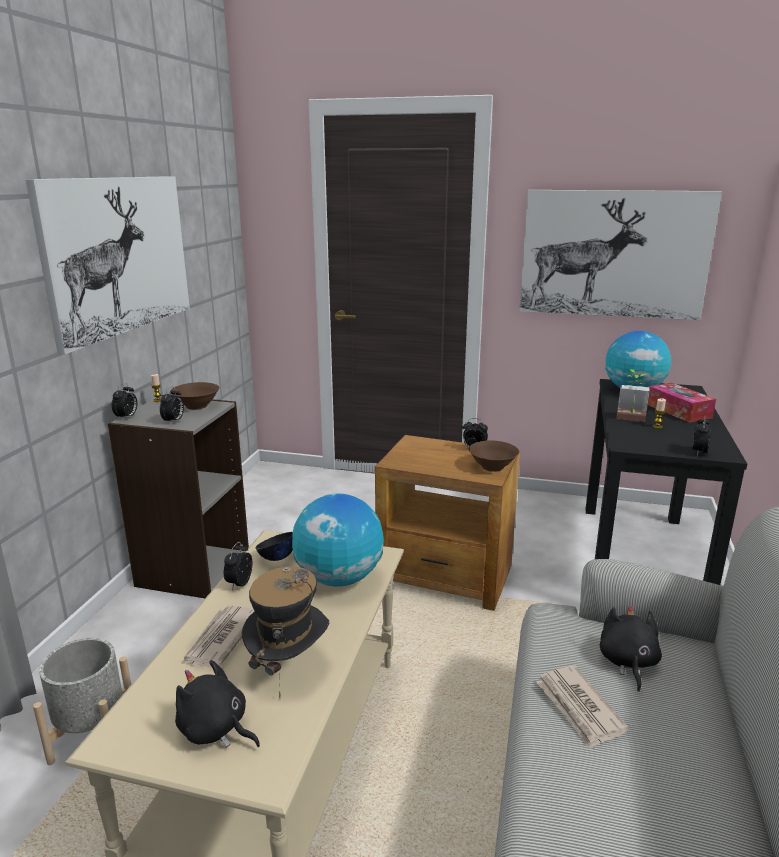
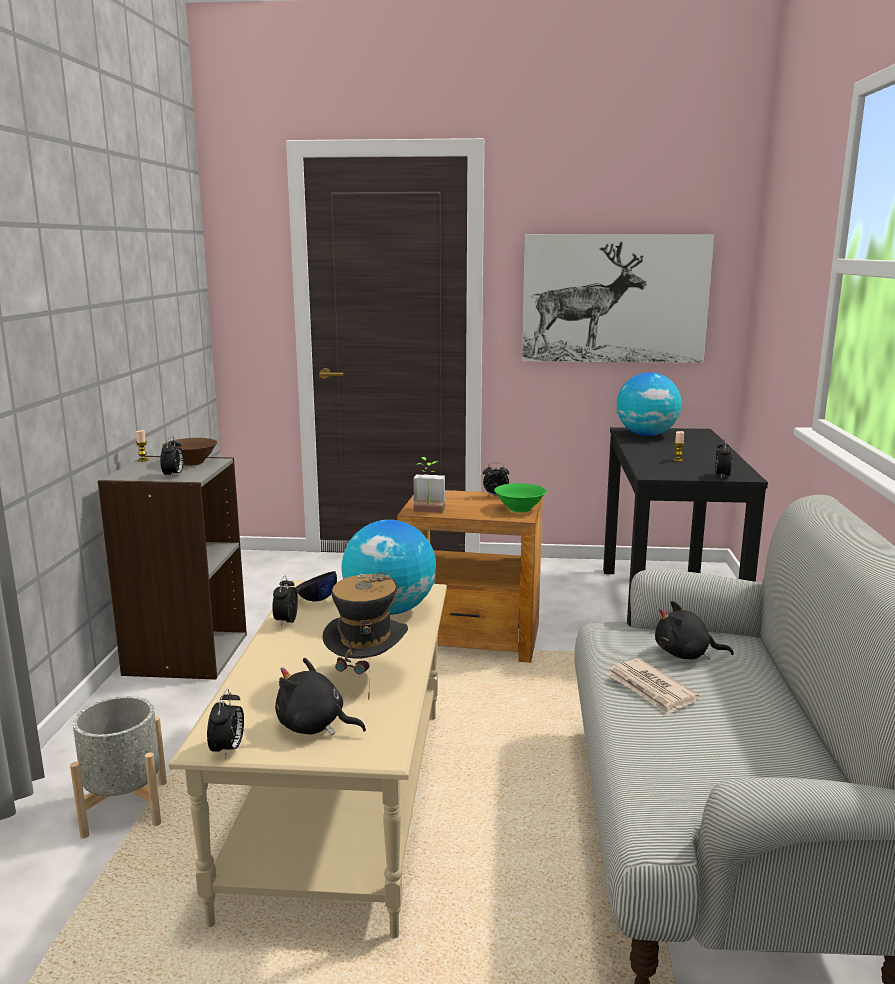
camera: 10 degrees left, 5 degrees down
(119, 255) = (103, 297): picture -> none
(127, 417) = (116, 475): alarm clock -> alarm clock (228, 750)
(220, 639) = (287, 664): newspaper -> none
(493, 467) = (520, 509): brown bowl -> green bowl
(627, 662) = (686, 654): black plush toy -> black plush toy turned 75 degrees counterclockwise
(630, 420) = (650, 456): potted plant -> potted plant (428, 512)
(678, 411) = (694, 448): tissue box -> none

